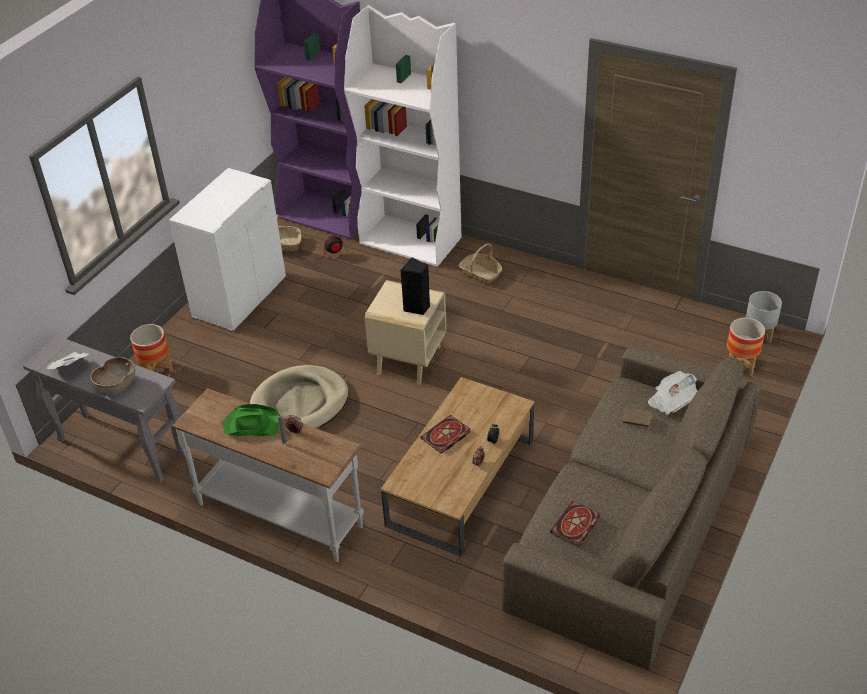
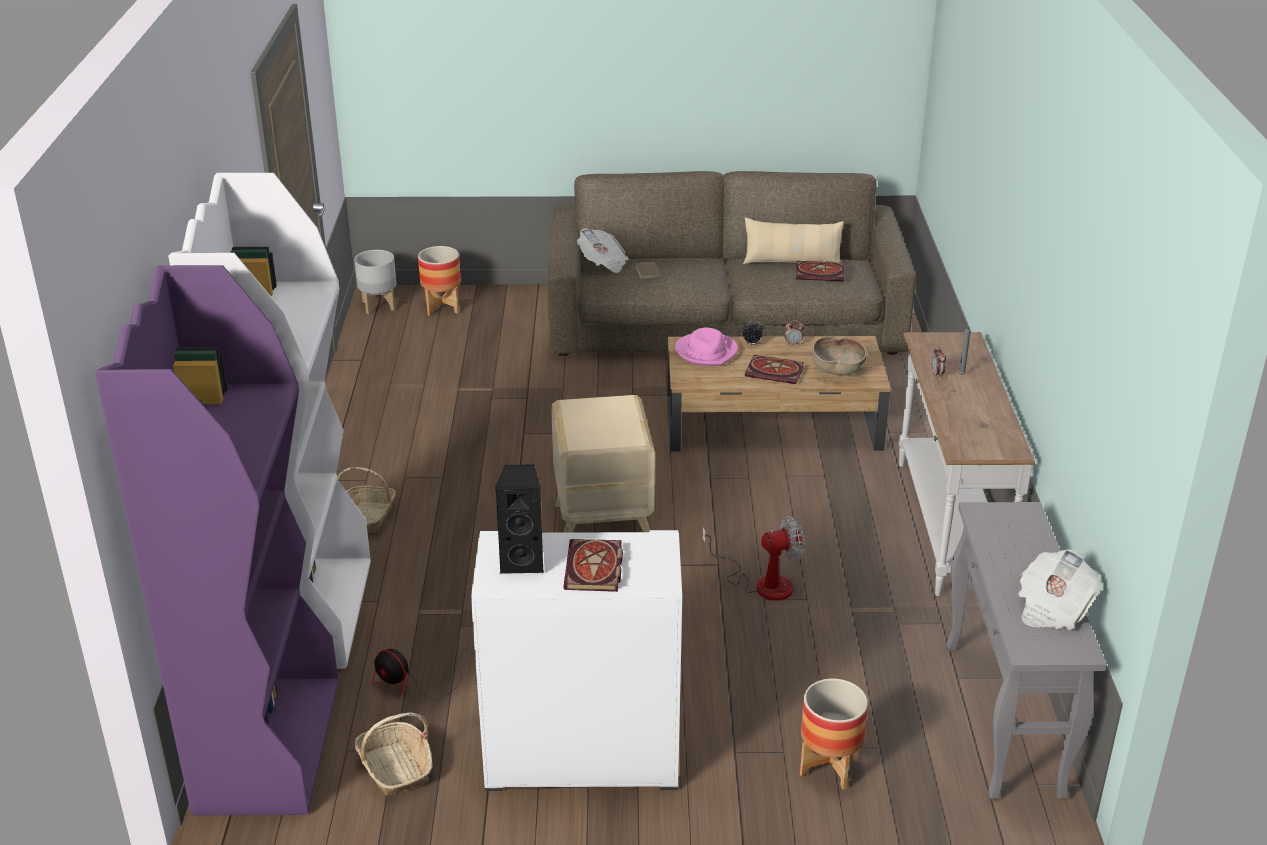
camera: 120 degrees left, 10 degrees down
(117, 385) = (1027, 546): brown bowl -> brown bowl (837, 370)
(210, 202) = (595, 569): none -> book
(251, 424) = (963, 405): green hat -> none
(300, 403) = (762, 583): beige dog bed -> fan
(417, 308) = (606, 409): black speaker -> black speaker (523, 562)
(497, 412) = (707, 352): none -> pink hat
(618, 526) = (792, 262): none -> beige pillow

